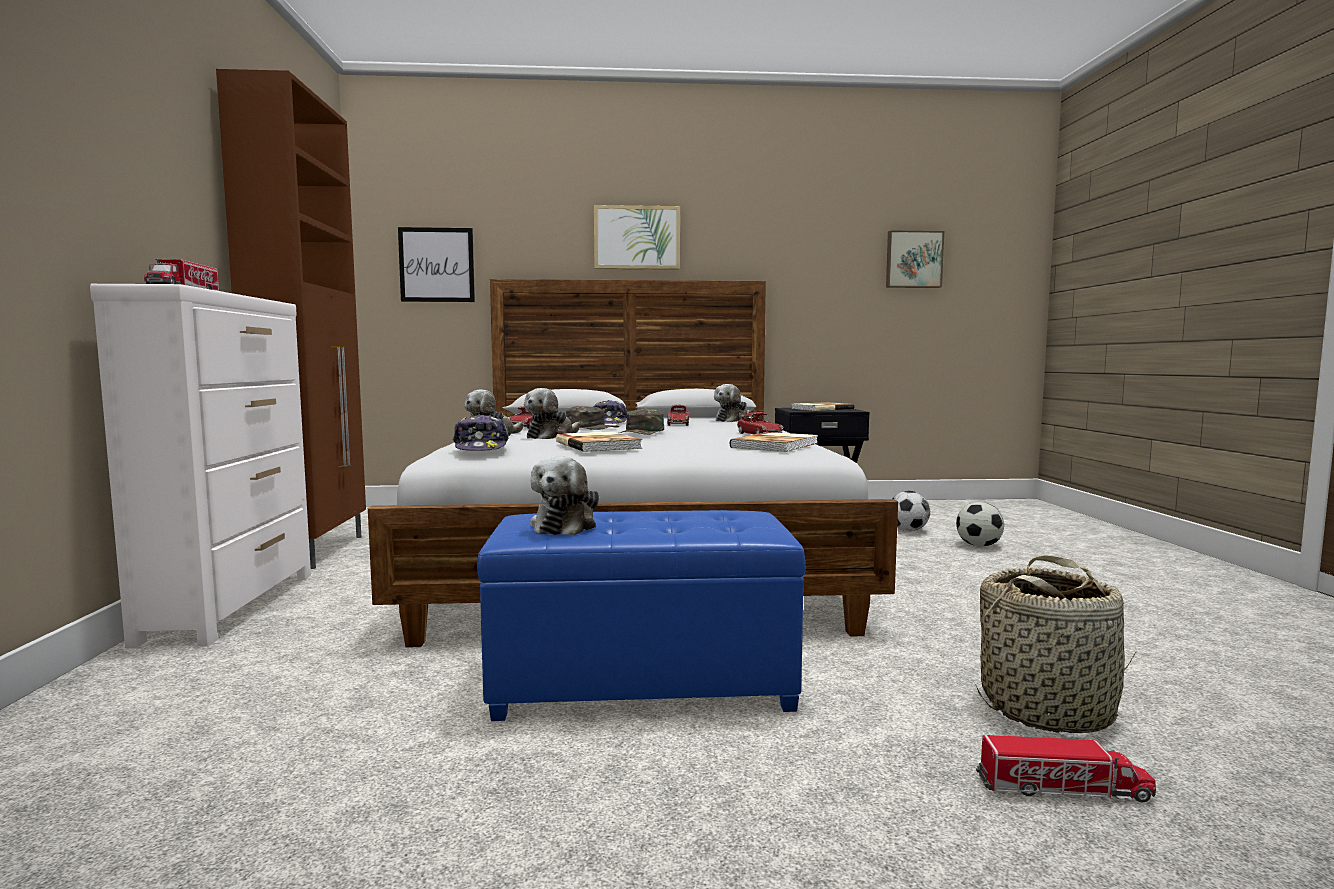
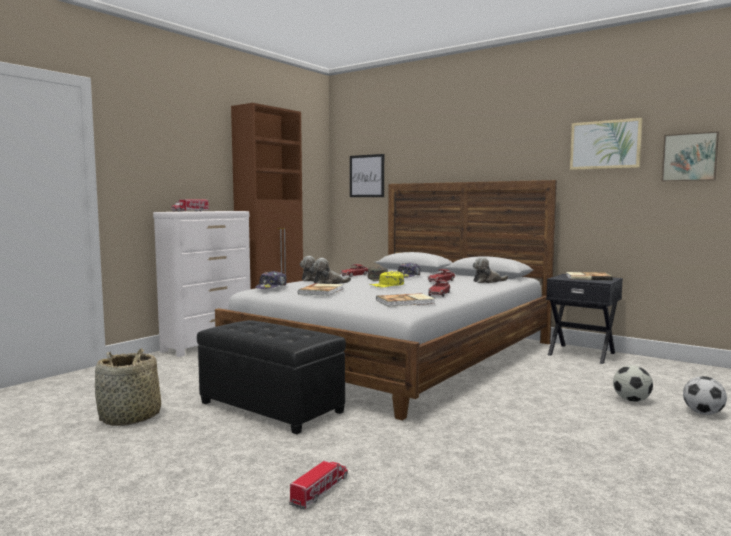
camera: 40 degrees right, 0 degrees up
(565, 525) = (242, 327): plush toy -> none
(637, 238) = (473, 153): picture -> picture (605, 145)
(642, 432) = (387, 285): green cap -> yellow cap
(642, 681) = (271, 407): blue ottoman -> black ottoman
(908, 530) = (606, 380): football -> football (703, 413)
(1048, 708) = (399, 471): basket -> basket (130, 418)
(1063, 789) = (320, 491): toy truck -> toy truck turned 105 degrees counterclockwise

